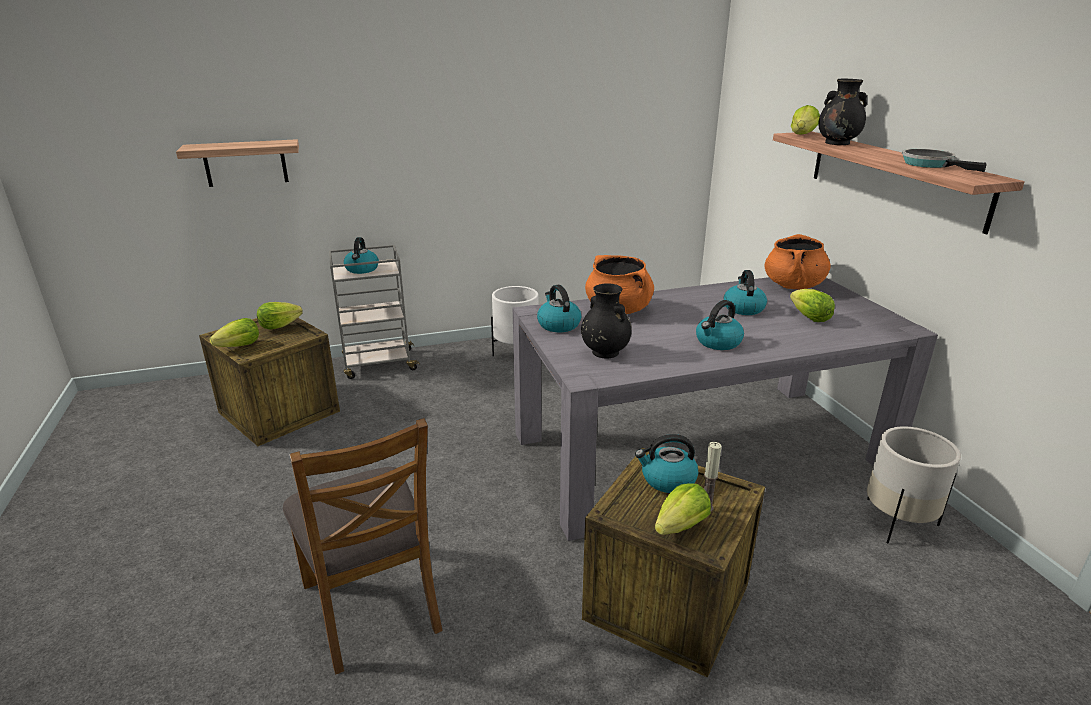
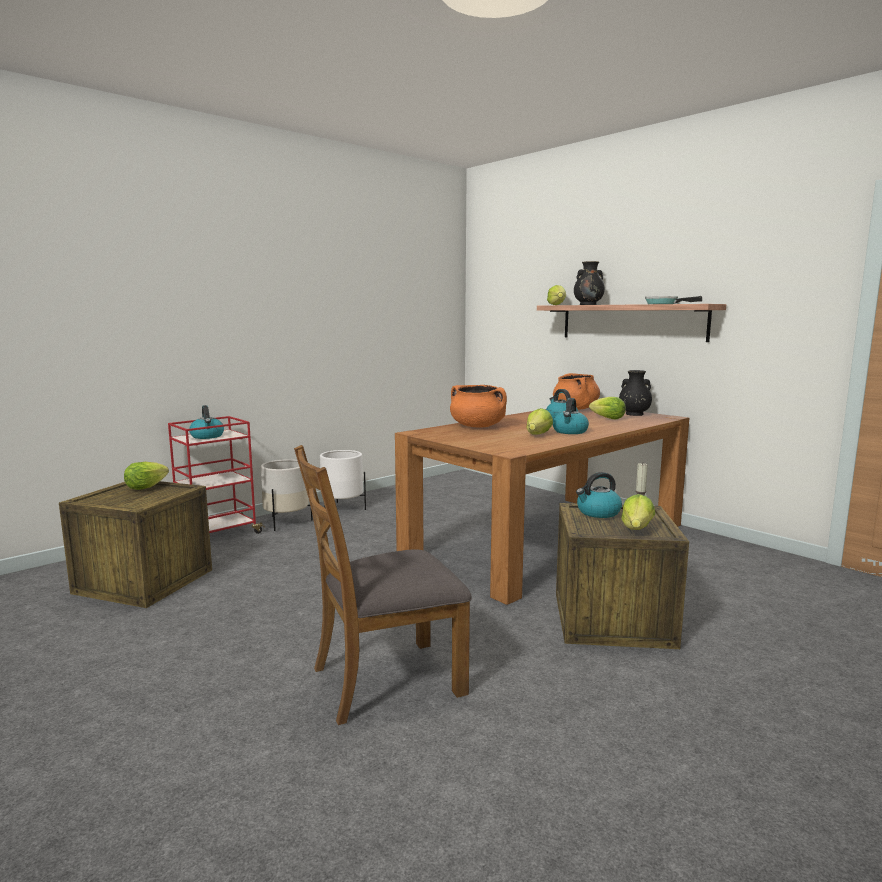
camera: 25 degrees left, 15 degrees down
(240, 346) = (120, 502): lettuce -> lettuce (538, 435)
(245, 163) = (89, 336): shelf -> none
(372, 605) = (386, 680): brown chair -> brown chair turned 120 degrees clockwise
(378, 364) = (218, 535): grey cart -> red cart
(558, 325) = (445, 436): kettle -> none
(604, 352) = (502, 442): black vase -> black vase (633, 414)
(699, 450) = (547, 539): grey dining table -> brown dining table
(897, 522) = (706, 549): white planter -> white planter (286, 522)

